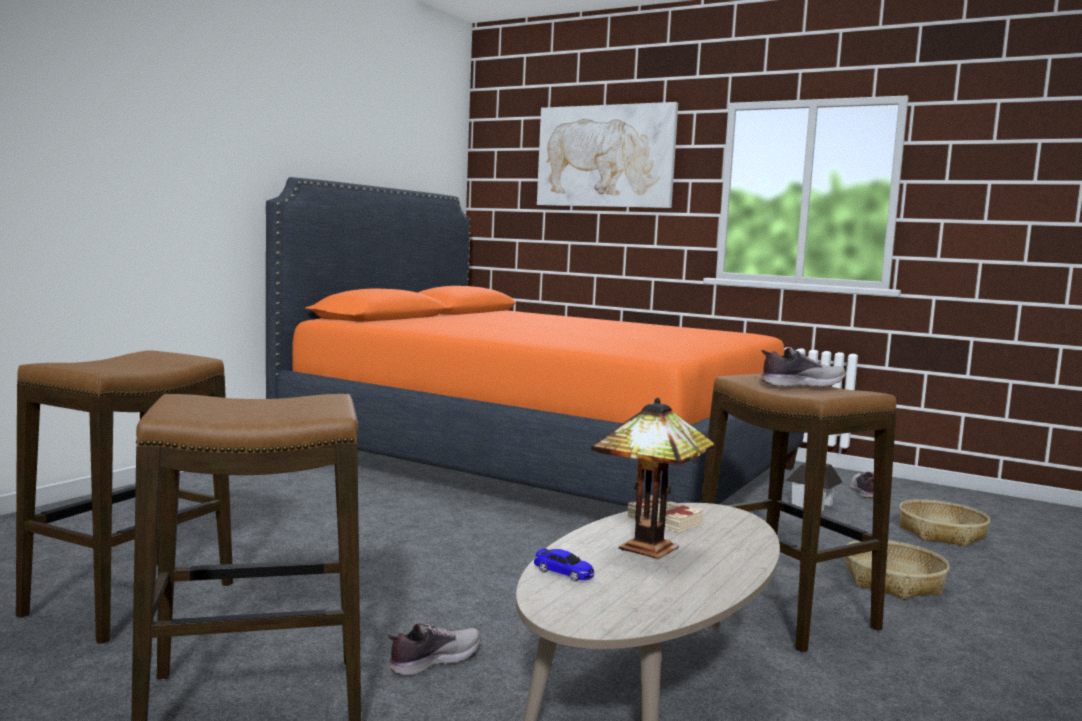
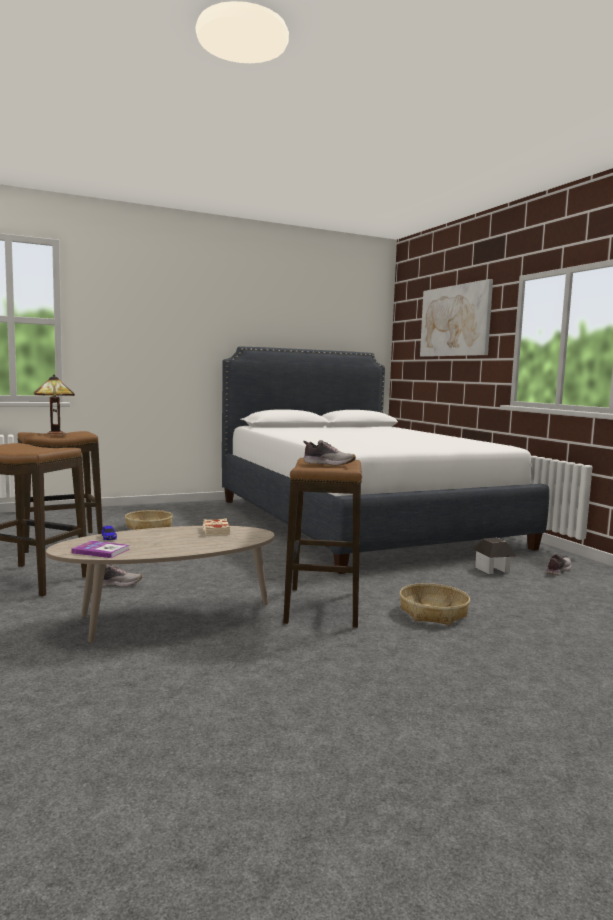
camera: 35 degrees right, 0 degrees up
(538, 462) = (361, 522): orange bed -> white bed
(641, 605) = (101, 551): none -> book
(649, 550) = (170, 538): table lamp -> table lamp (54, 434)
(941, 533) = (552, 601): basket -> basket (149, 527)

